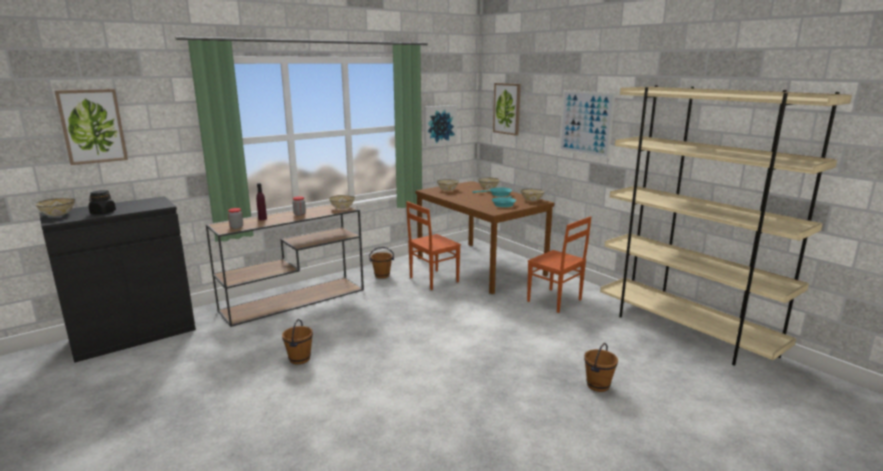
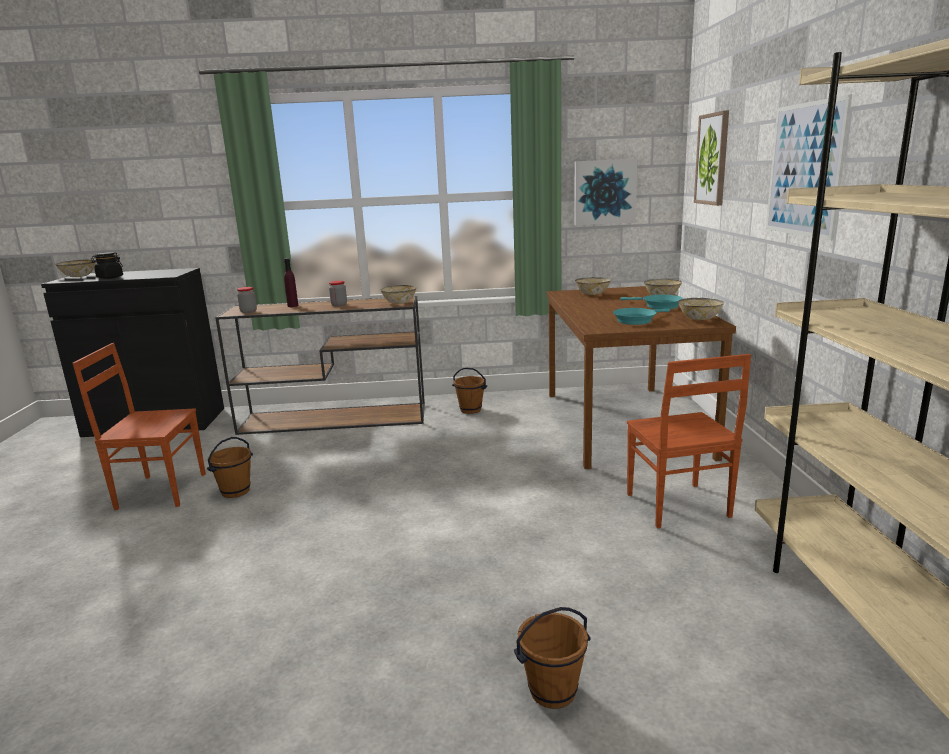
camera: 35 degrees right, 0 degrees up
(92, 126) = (125, 182): picture -> none
(433, 280) = (527, 429): brown chair -> brown chair (161, 490)

